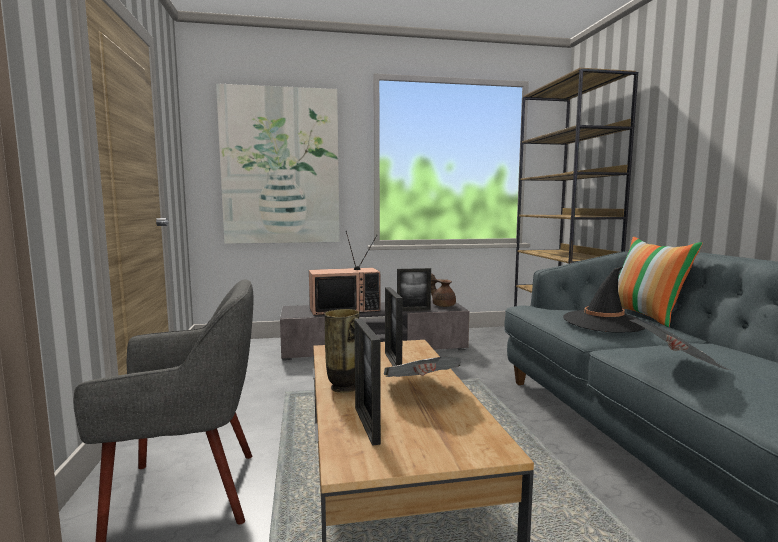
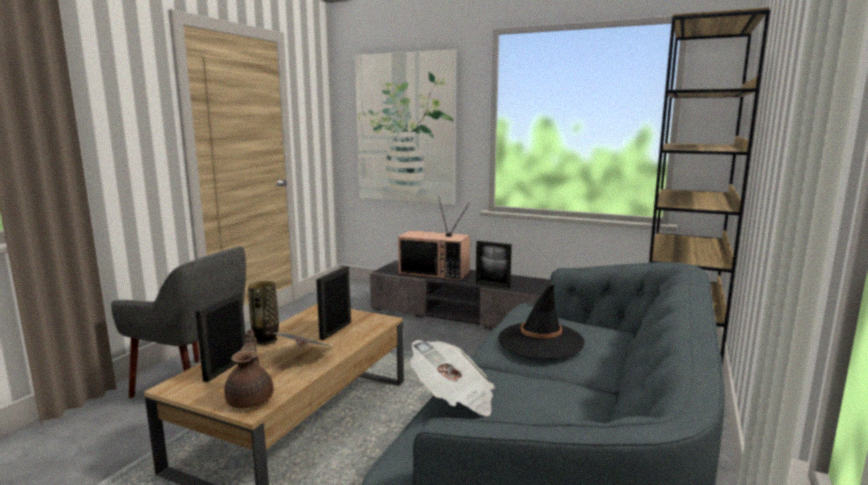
camera: 35 degrees right, 5 degrees up
(443, 305) = (533, 286): brown teapot -> brown teapot (251, 399)
(646, 316) = (628, 347): pillow -> none

